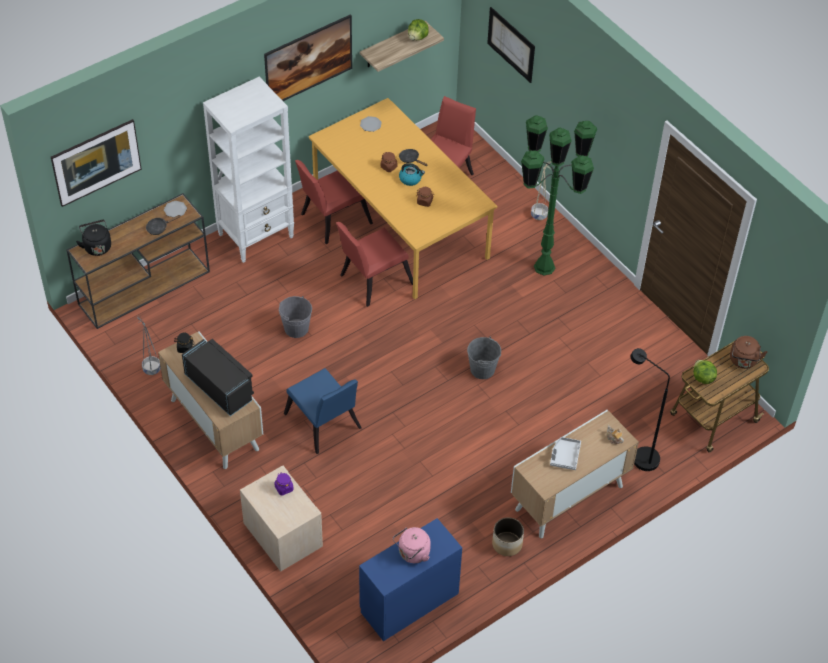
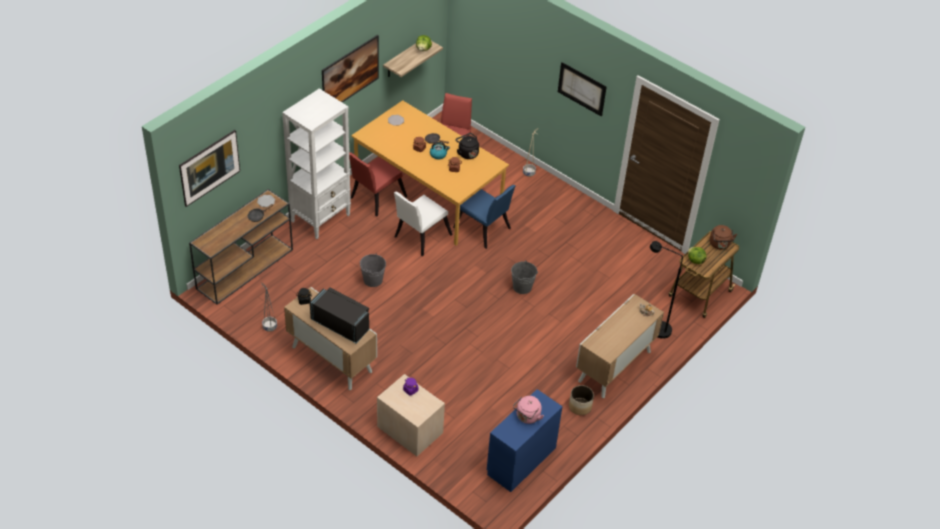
camera: 15 degrees left, 5 degrees down
(97, 246) = (213, 236): black kettle -> black kettle (467, 153)
(324, 425) = (416, 345): blue chair -> blue chair (484, 230)
(372, 280) = (420, 237): red chair -> white chair
(511, 44) = (495, 45): picture -> picture (581, 89)
(545, 267) = (545, 208): green floor lamp -> none
(565, 456) = (614, 330): grey tray -> none

